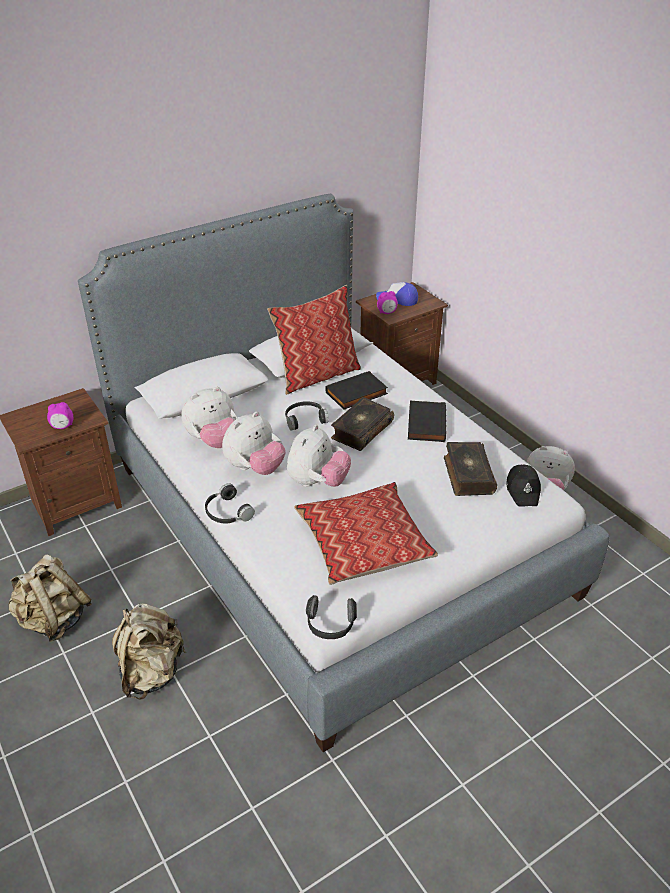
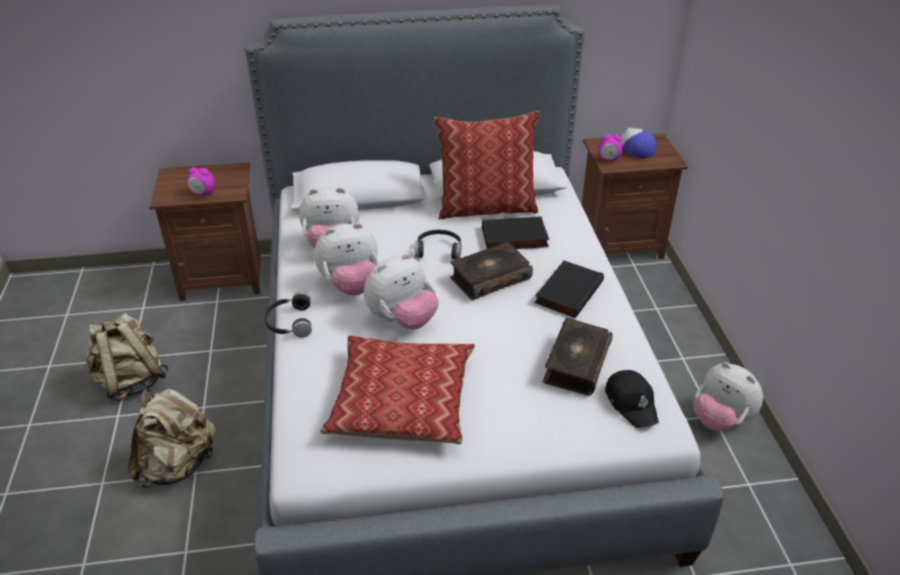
camera: 25 degrees right, 0 degrees up
(330, 626) = (300, 479): headphones -> none
(523, 490) = (631, 403): black cap -> black cap turned 45 degrees counterclockwise

